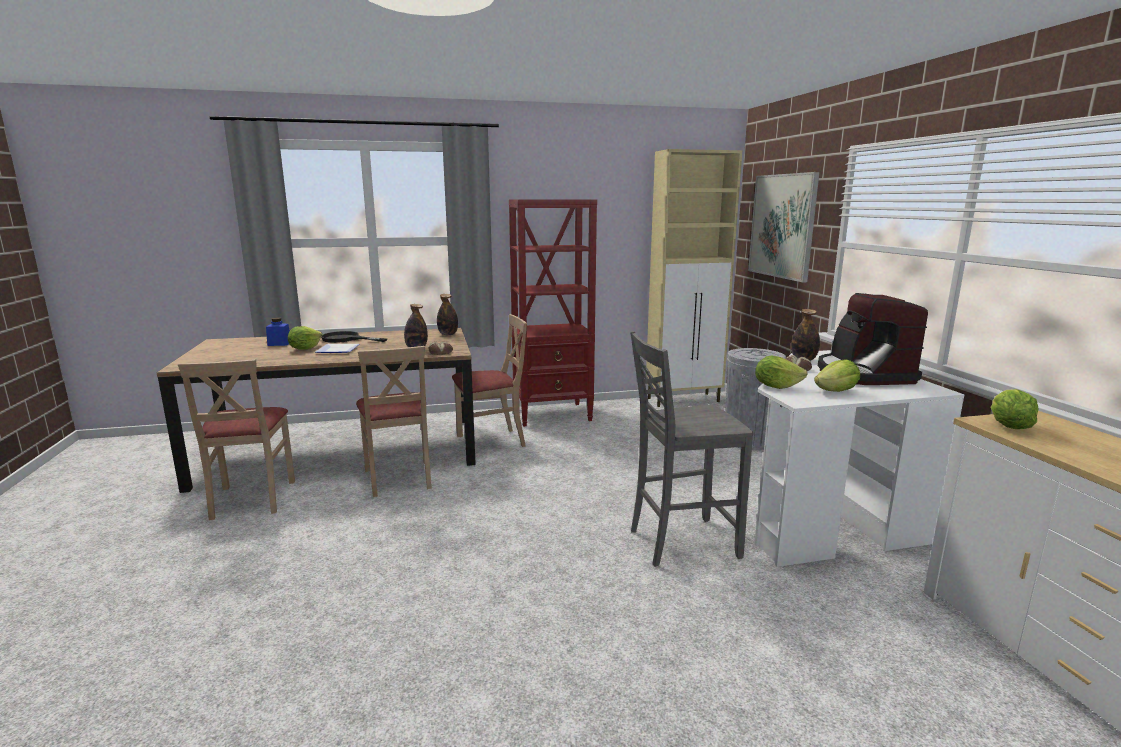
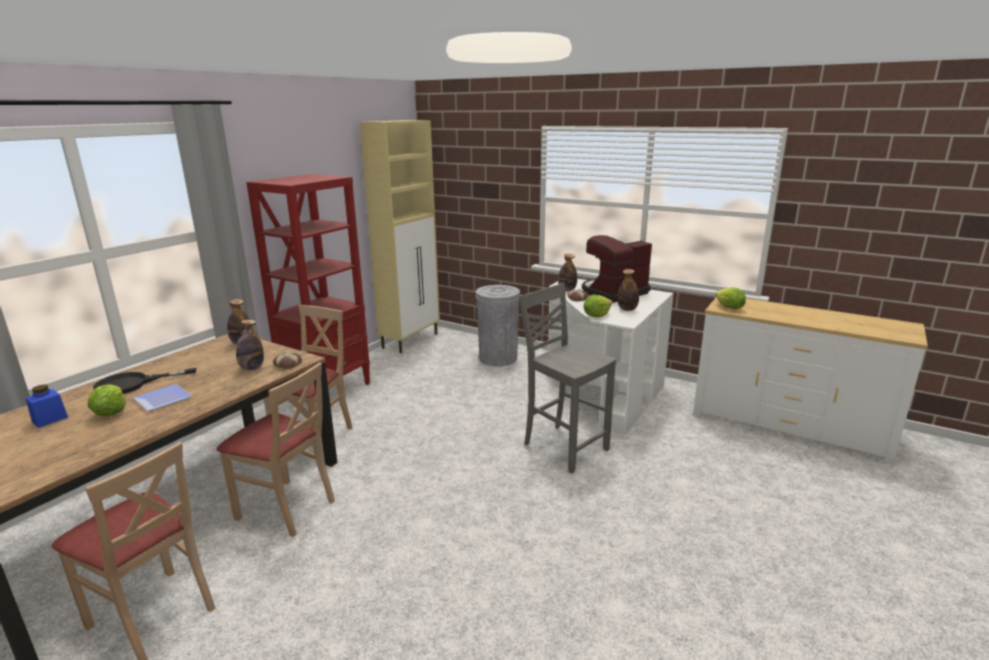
camera: 45 degrees left, 5 degrees up
(680, 542) = (564, 446): grey chair -> grey chair turned 105 degrees clockwise
(782, 226) = (476, 184): picture -> none
(836, 391) = (627, 309): lettuce -> bottle
(863, 374) = (613, 292): coffee machine -> coffee machine turned 105 degrees clockwise

